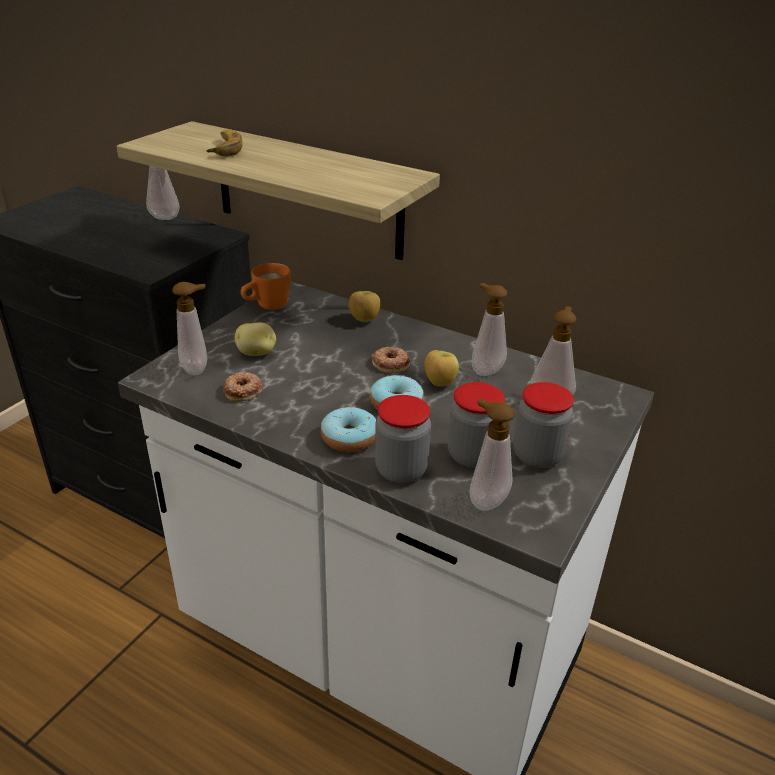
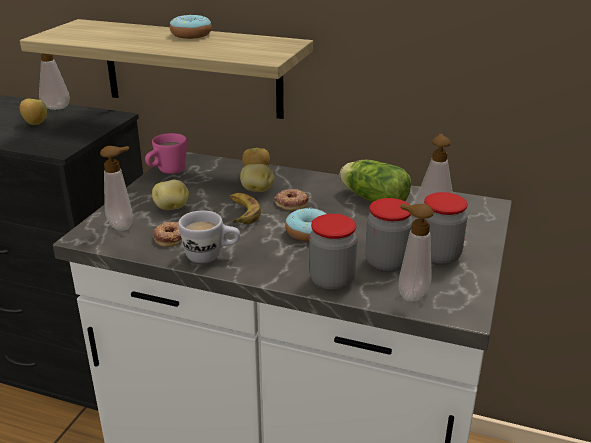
camera: 10 degrees left, 5 degrees down
(225, 148) = (120, 35): banana -> banana (241, 212)
(266, 306) = (167, 171): orange mug -> pink mug
(278, 420) = (211, 256): none -> white mug
(349, 438) = (278, 263): donut -> donut (191, 35)
(358, 342) = (257, 190): none -> potato
(439, 383) = (338, 213): apple -> apple (35, 124)
(485, 370) = (372, 199): soap dispenser -> lettuce

